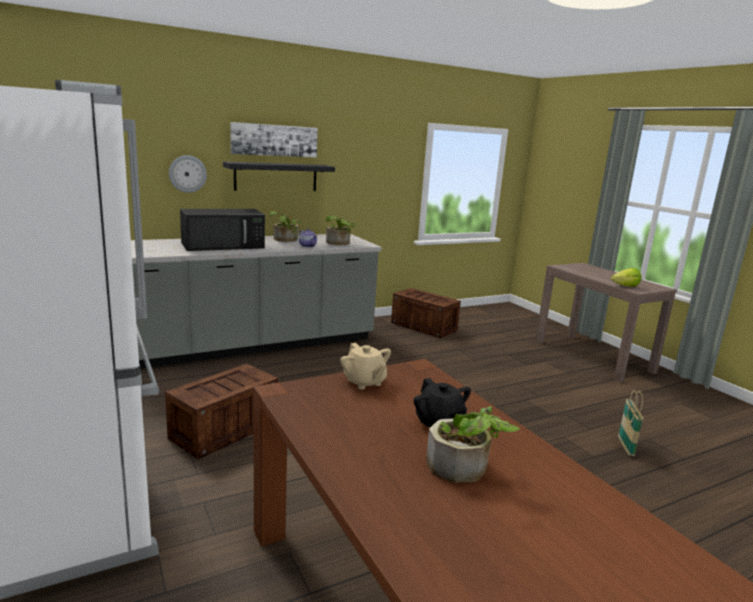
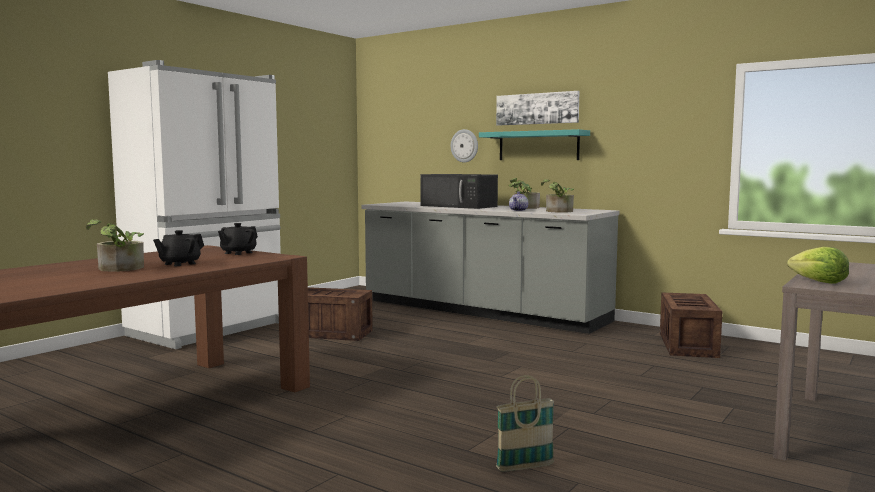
camera: 65 degrees right, 10 degrees down
(276, 177) = (538, 146): black shelf -> turquoise shelf
(364, 382) = (238, 253): beige teapot -> black teapot

